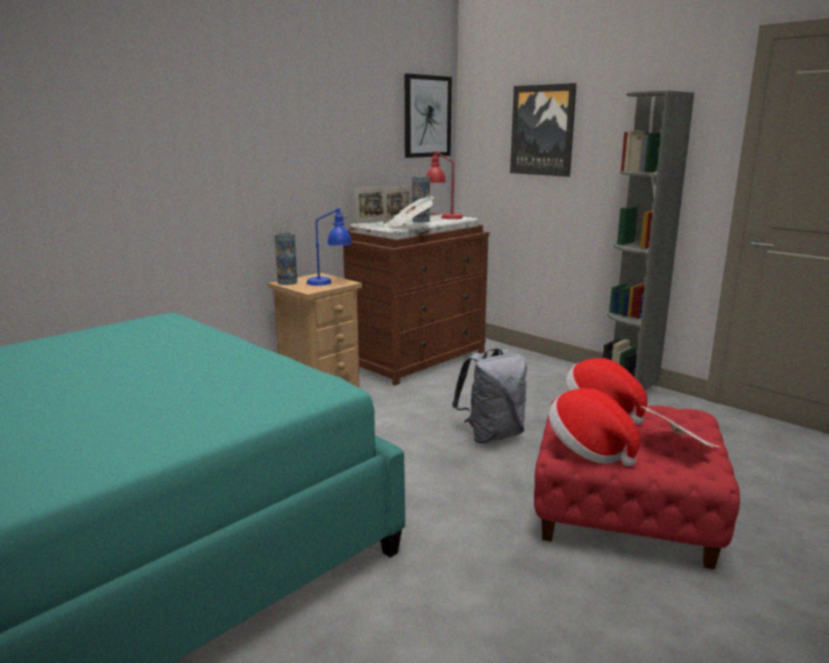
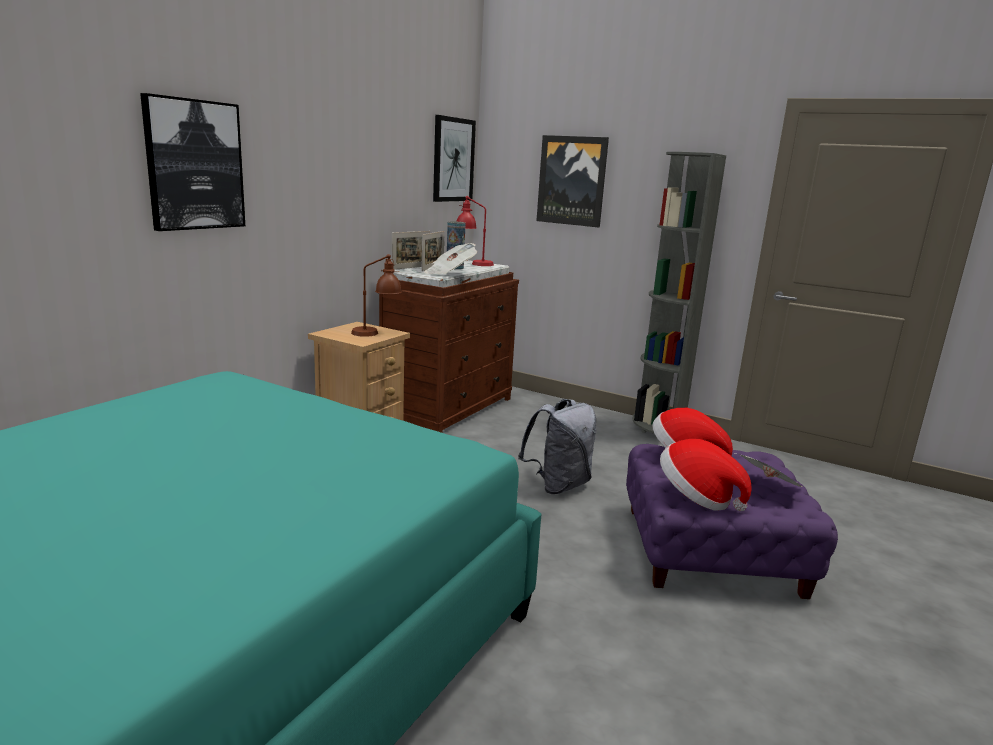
camera: 15 degrees left, 0 degrees up
(151, 132) = (194, 165): none -> picture
(287, 282) = (329, 333): vase -> none
(330, 282) = (376, 333): blue table lamp -> brown table lamp
(625, 510) = (712, 550): red ottoman -> purple ottoman

